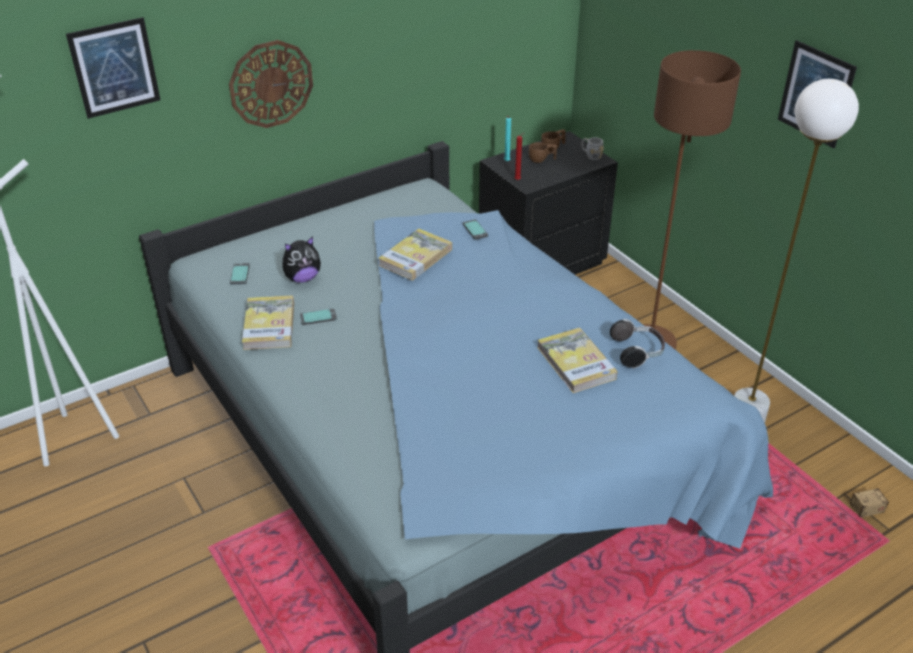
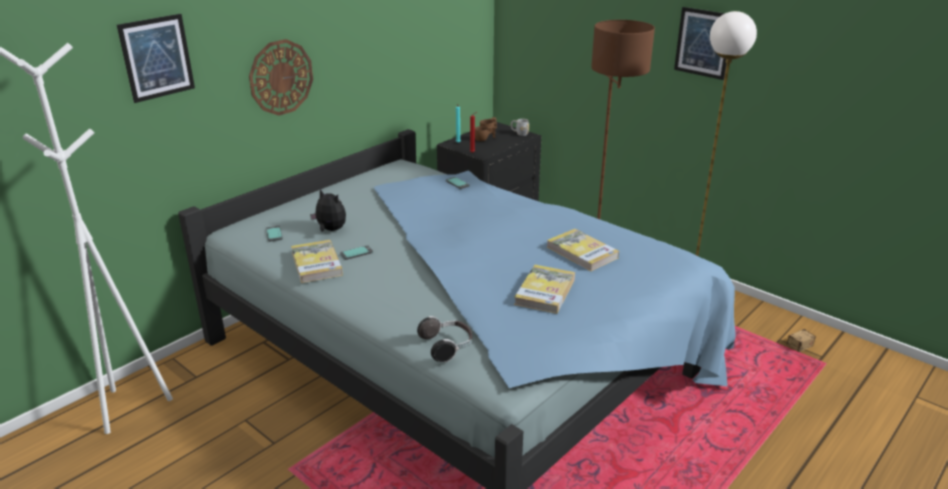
camera: 15 degrees left, 10 degrees down
(302, 278) = (330, 230): plush toy -> plush toy turned 105 degrees counterclockwise
(415, 257) = (419, 204): book -> book (545, 292)
(637, 352) = (624, 240): headphones -> headphones (447, 347)

